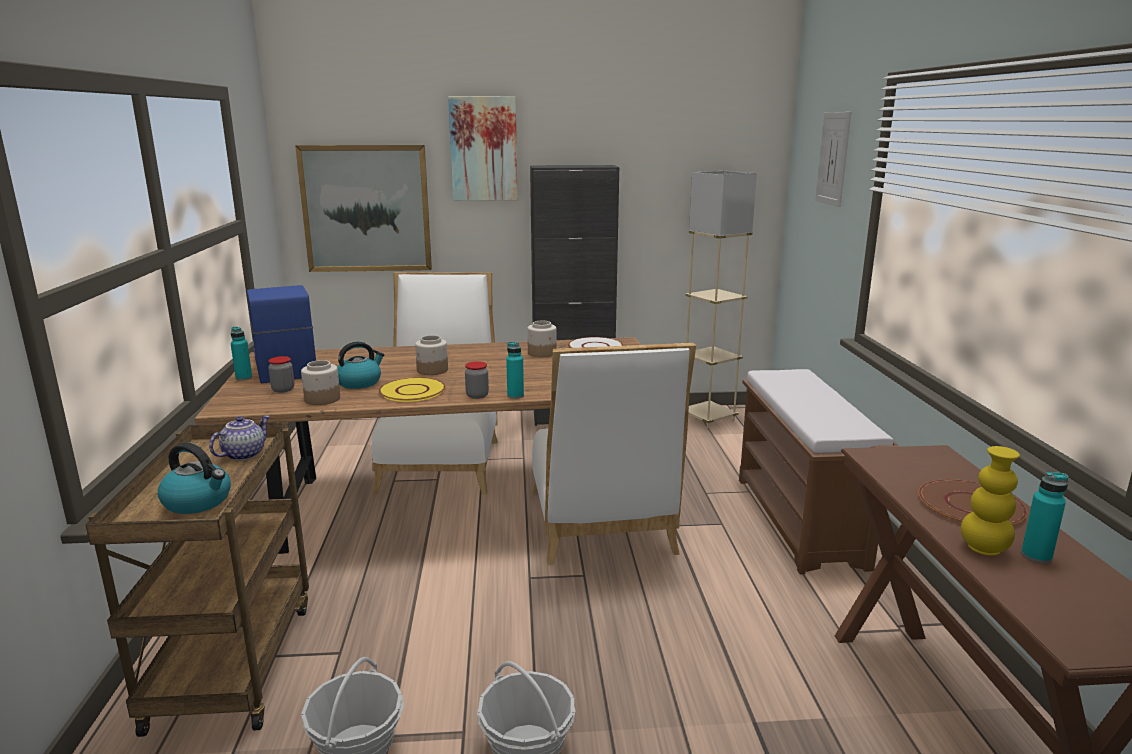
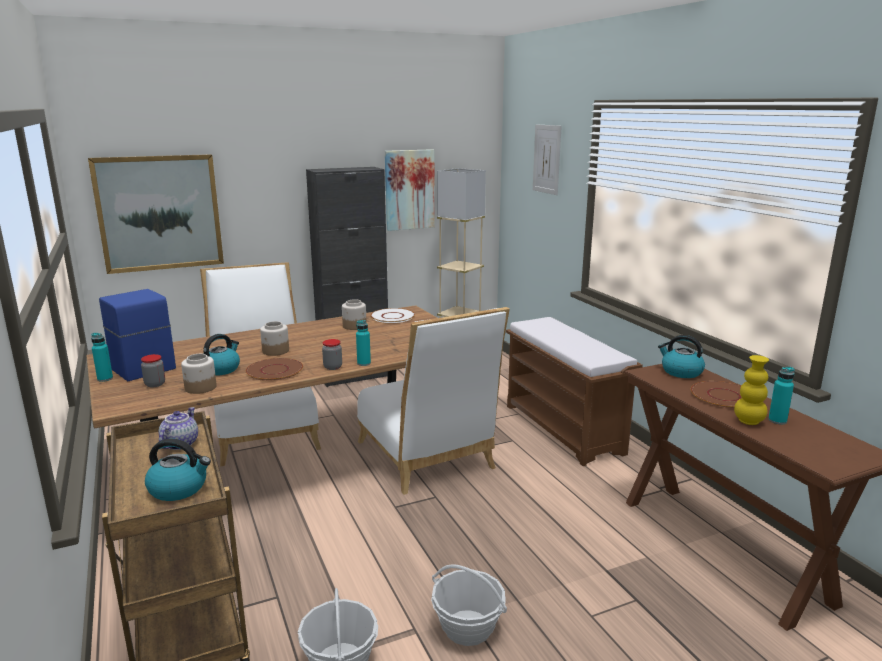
camera: 20 degrees left, 0 degrees up
(412, 391) = (274, 370): yellow plate -> brown plate
(483, 149) = (264, 156): picture -> picture (409, 189)
(927, 461) = (680, 372): none -> kettle

